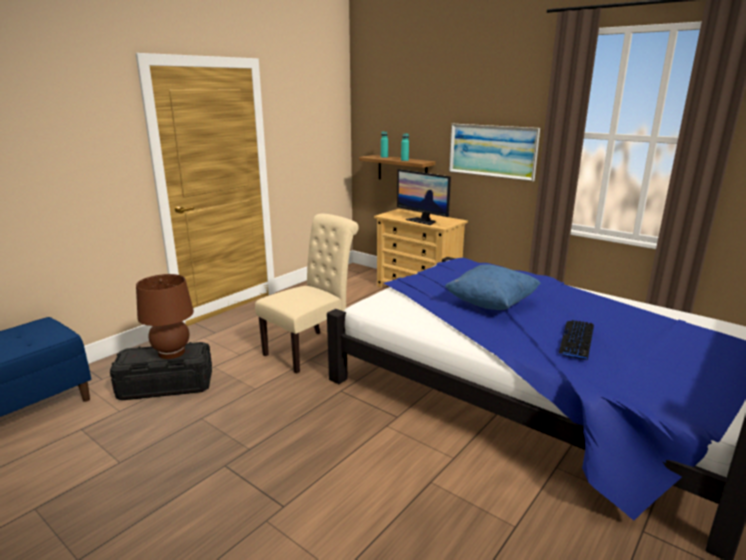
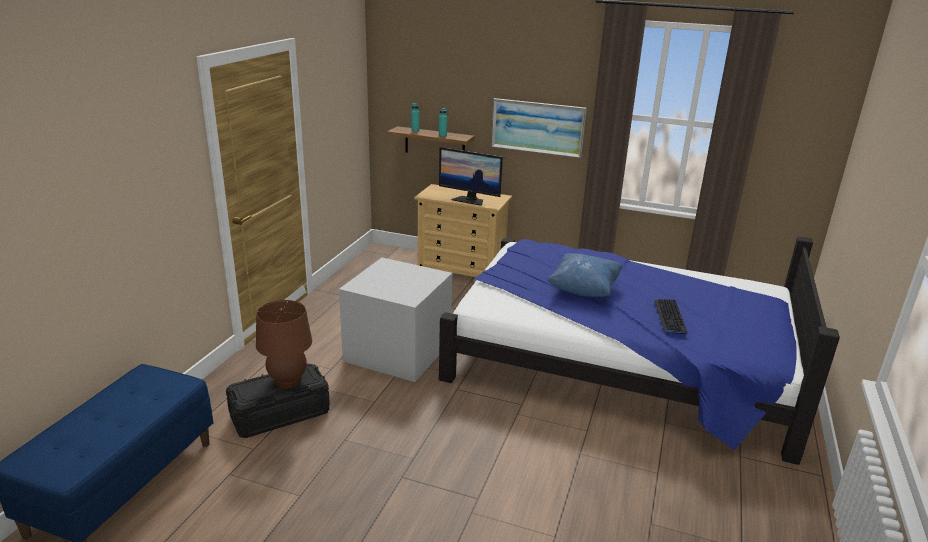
camera: 20 degrees left, 5 degrees up
(311, 349) = (399, 351): beige chair -> grey storage box

